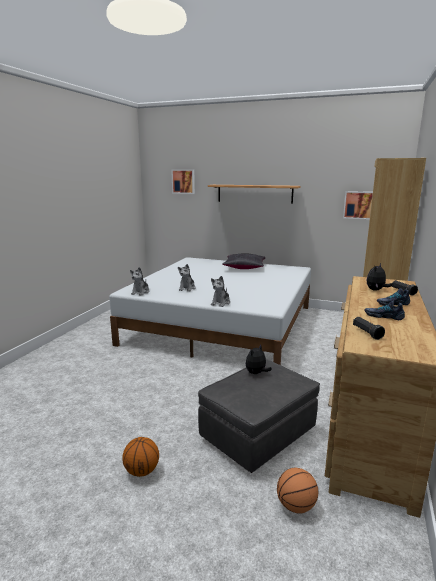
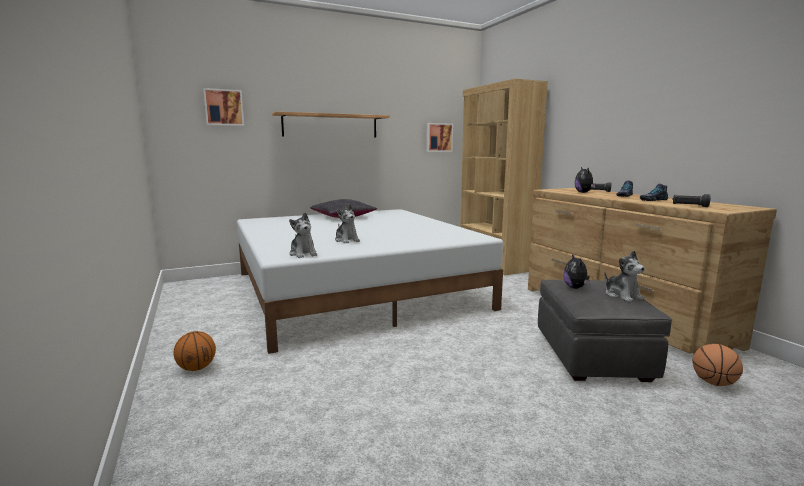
camera: 45 degrees left, 5 degrees down
(141, 471) = (601, 438): basketball -> basketball (196, 368)
(221, 303) = (424, 242): plush toy -> plush toy (622, 295)

